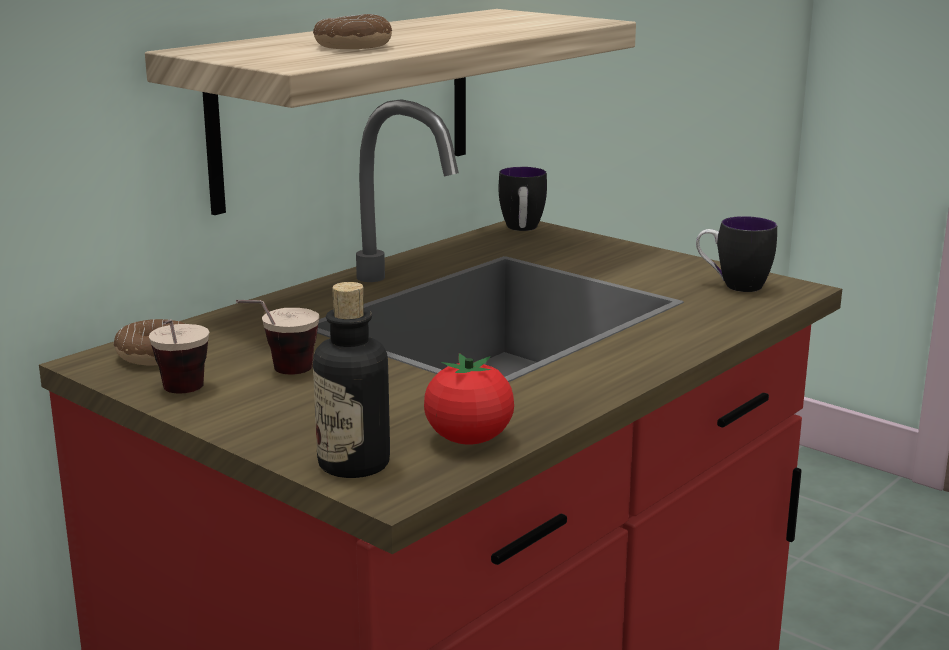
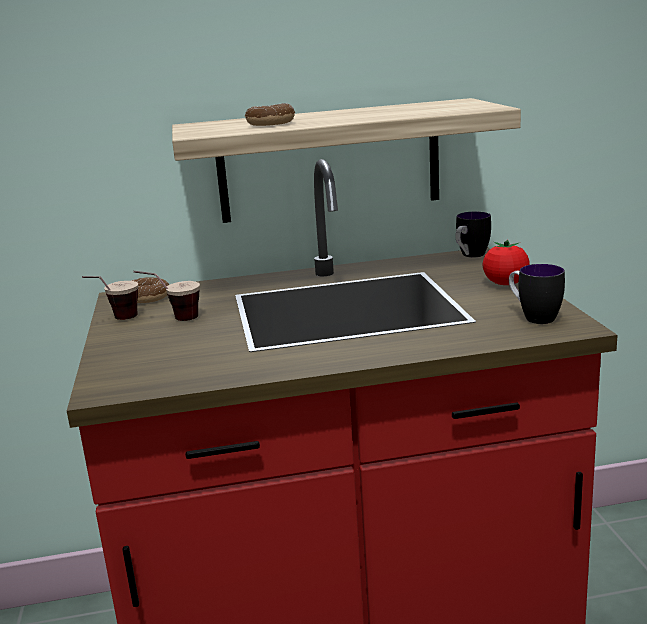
camera: 40 degrees right, 0 degrees up
(354, 464) = (112, 374): bottle -> none
(469, 439) = (184, 376): tomato -> tomato (505, 284)

